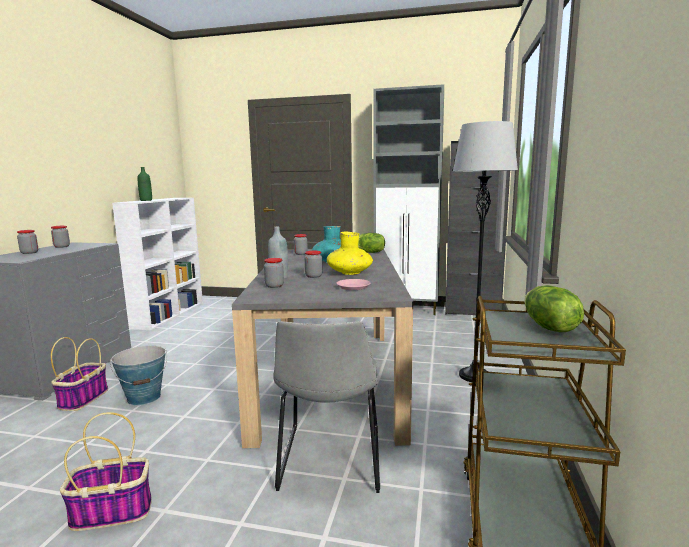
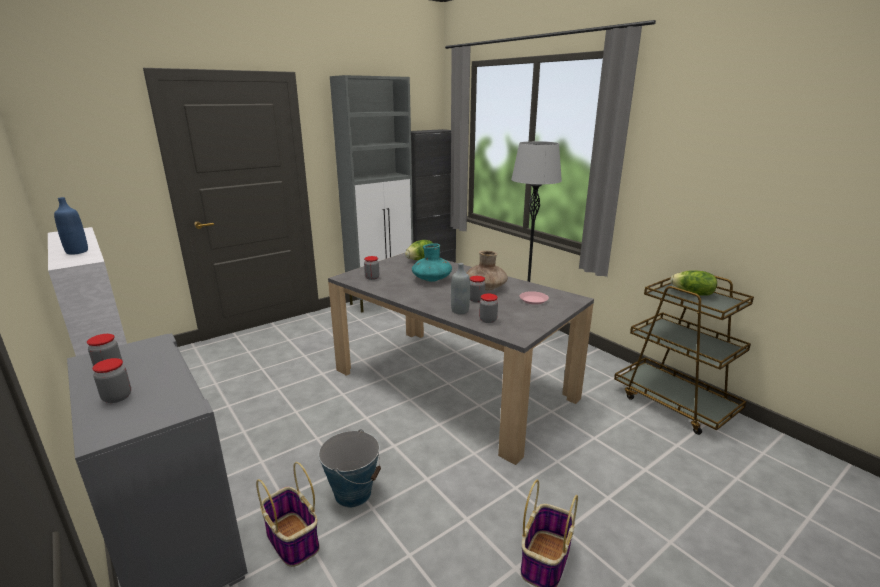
camera: 50 degrees left, 10 degrees up
(146, 200) = (77, 252): green bottle -> blue bottle
(330, 461) = (570, 434): grey chair -> none
(350, 273) = (486, 287): yellow vase -> brown vase

